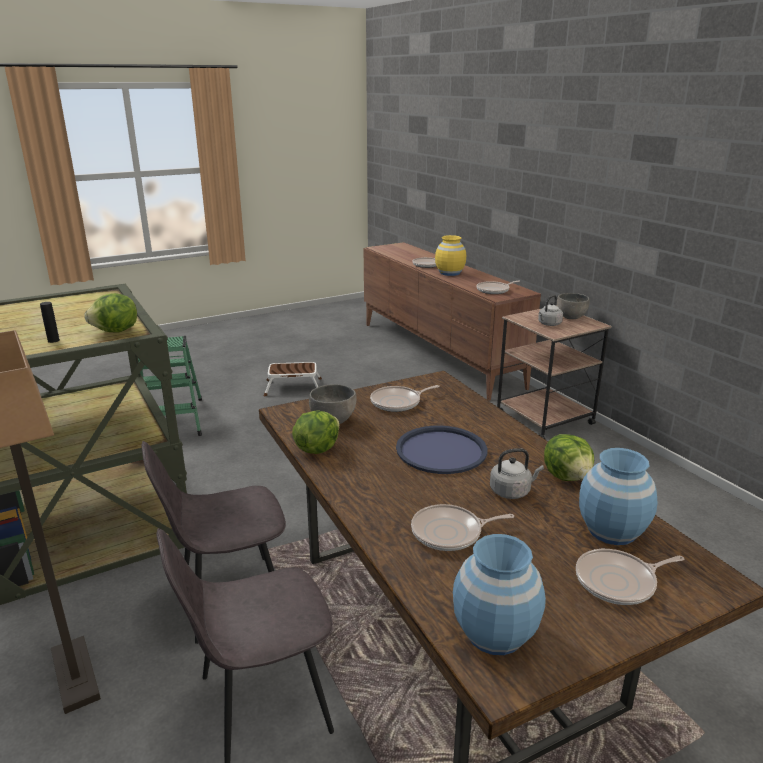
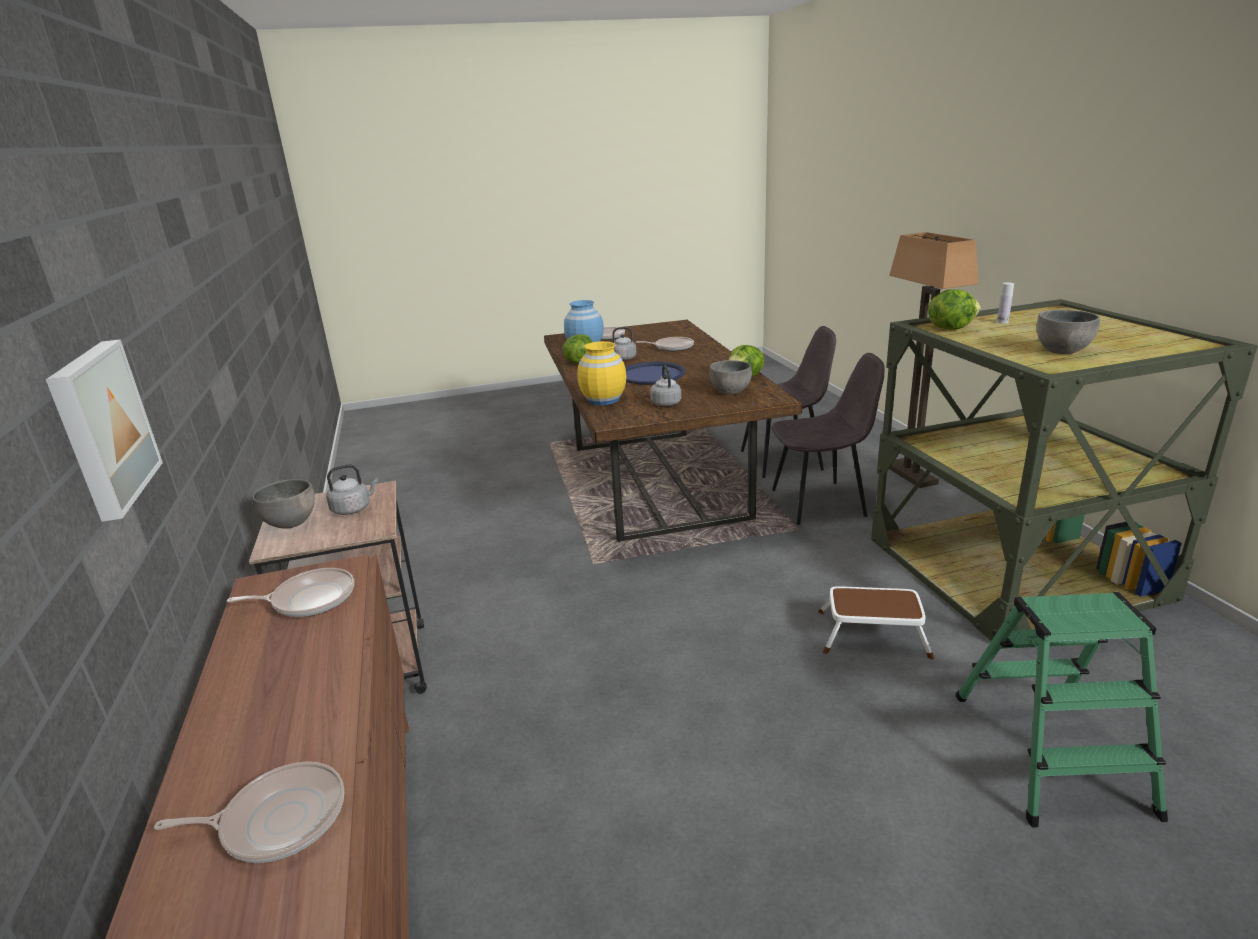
camera: 165 degrees left, 0 degrees up
(53, 340) = (1002, 322): black bottle -> white bottle
(70, 307) = (1062, 351): none -> grey bowl
(293, 387) = (807, 845): brown step ladder -> brown step ladder (873, 633)
(398, 402) = (665, 403): frying pan -> grey kettle
(449, 273) = (290, 723): yellow vase -> yellow vase (603, 400)
(494, 633) = (672, 329): blue vase -> none
(514, 187) = (101, 427): none -> picture

